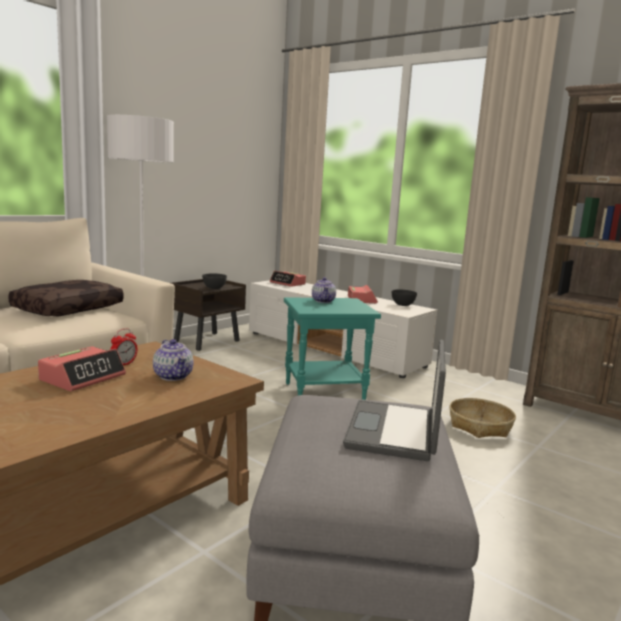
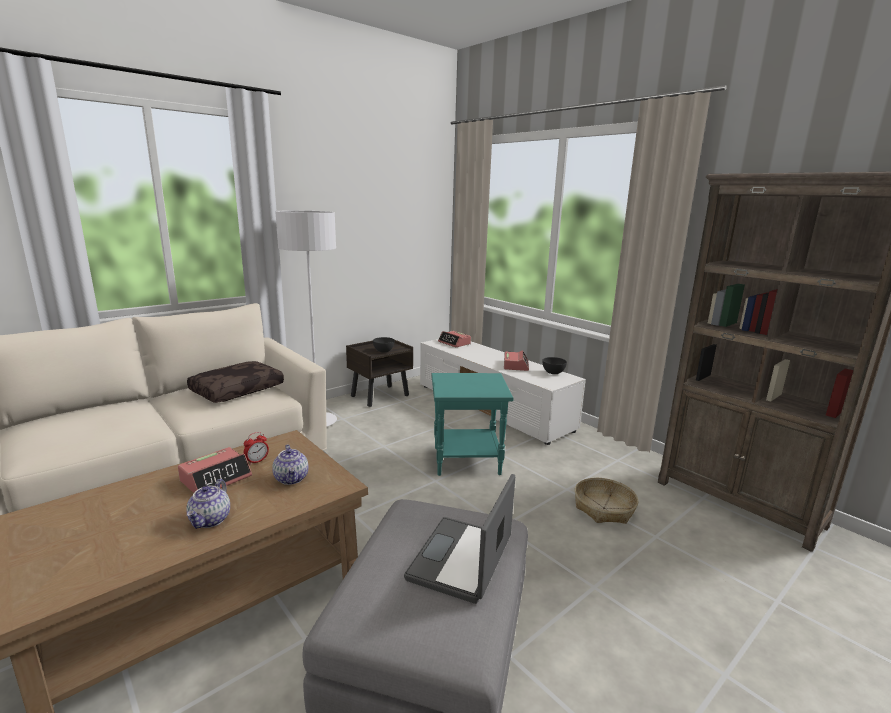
camera: 10 degrees right, 5 degrees up
(323, 301) = (466, 378): teapot -> teapot (210, 520)

